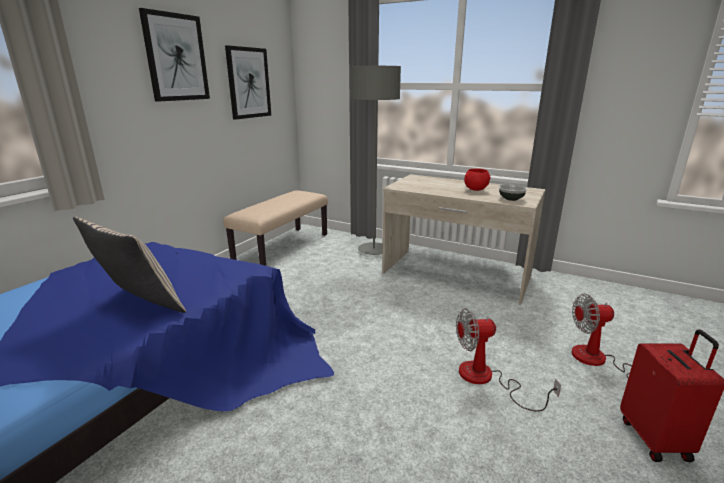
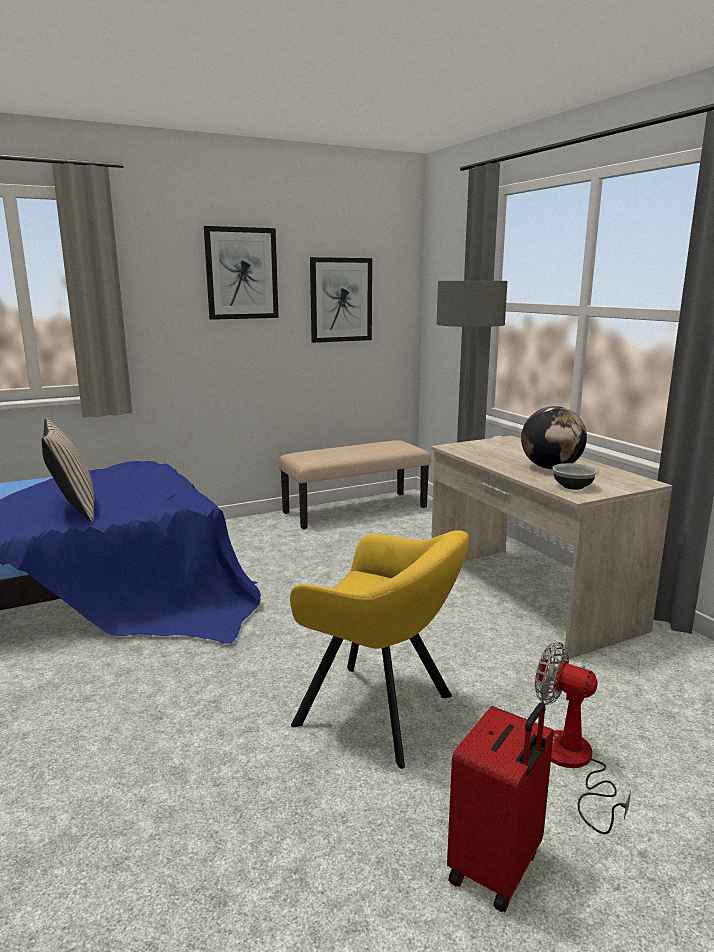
camera: 35 degrees right, 5 degrees down
(476, 190) = (551, 468): red bowl -> globe
(486, 379) = (381, 714): fan -> yellow armchair

